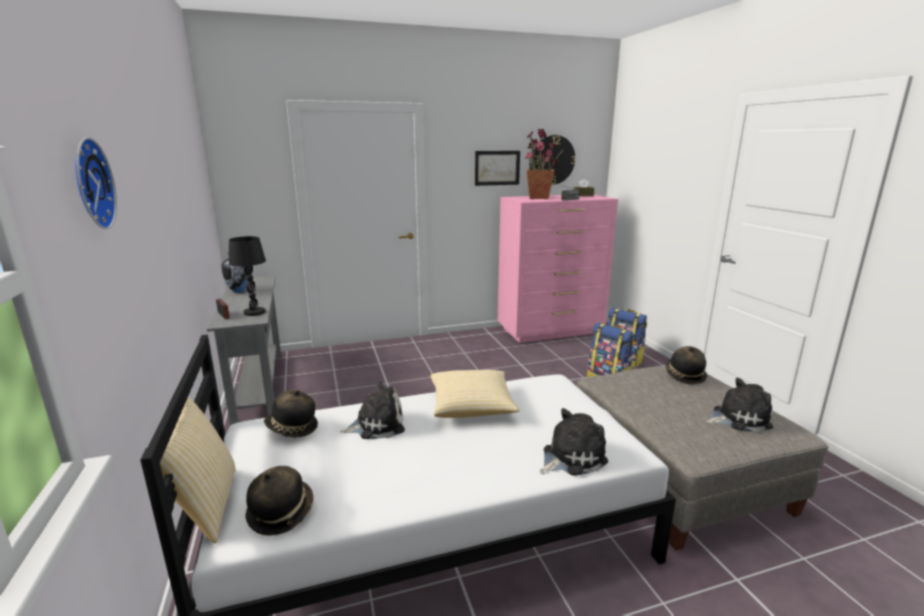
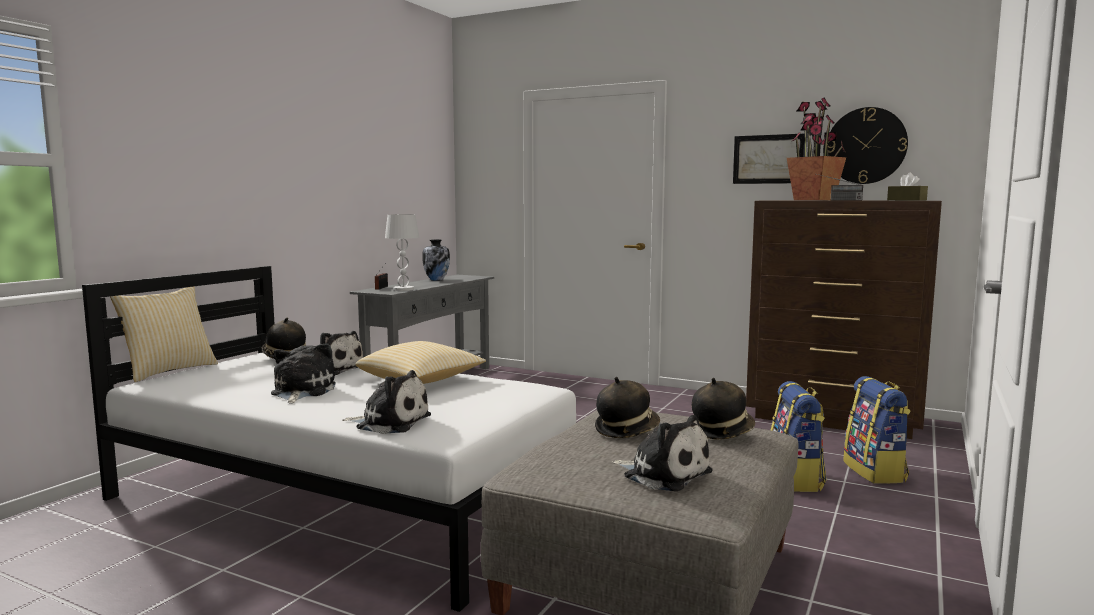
camera: 45 degrees right, 10 degrees down
(89, 184) = (172, 128): wall clock -> none
(254, 312) = (403, 289): black table lamp -> white table lamp
(281, 512) = (182, 382): hat -> hat (626, 430)
(425, 461) = (301, 391): none -> plush toy
(551, 330) = (834, 419): pink dresser -> brown dresser

